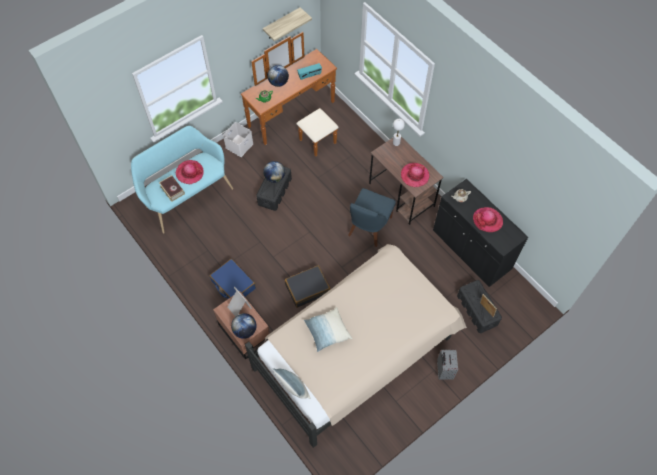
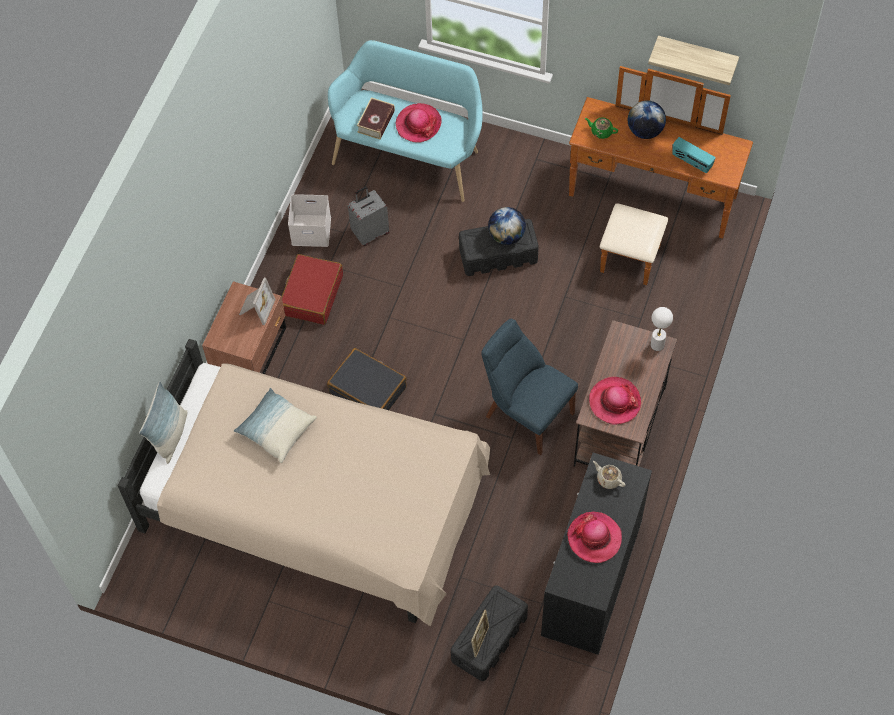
camera: 60 degrees right, 0 degrees up
(233, 285) = (311, 295): blue suitcase -> red suitcase
(239, 146) = (542, 165): white storage box -> white storage box (310, 231)
(245, 330) = (226, 336): globe -> none
(368, 228) = (526, 413): blue chair -> blue chair turned 45 degrees clockwise
(443, 370) = (357, 641): grey suitcase -> grey suitcase (370, 232)

